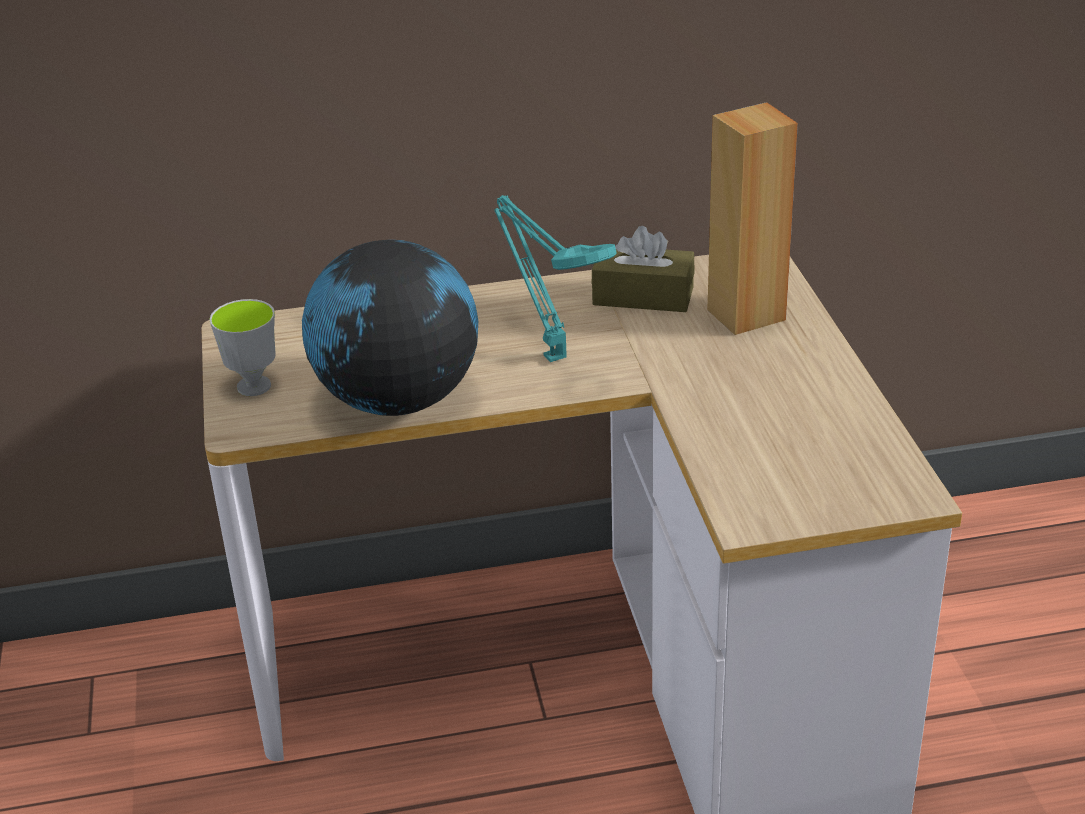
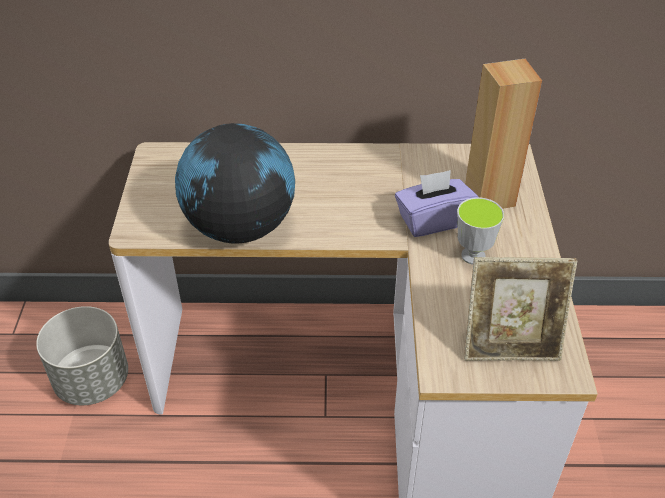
camera: 10 degrees right, 10 degrees up
(152, 734) = (92, 380): none -> grey planter
(254, 386) = (153, 200): cup -> cup (473, 256)
(551, 355) = (350, 208): turquoise table lamp -> none
(643, 296) = (424, 170): brown tissue box -> none
(675, 352) = (433, 220): none -> purple tissue box
(829, 478) = (510, 346): none -> picture frame

